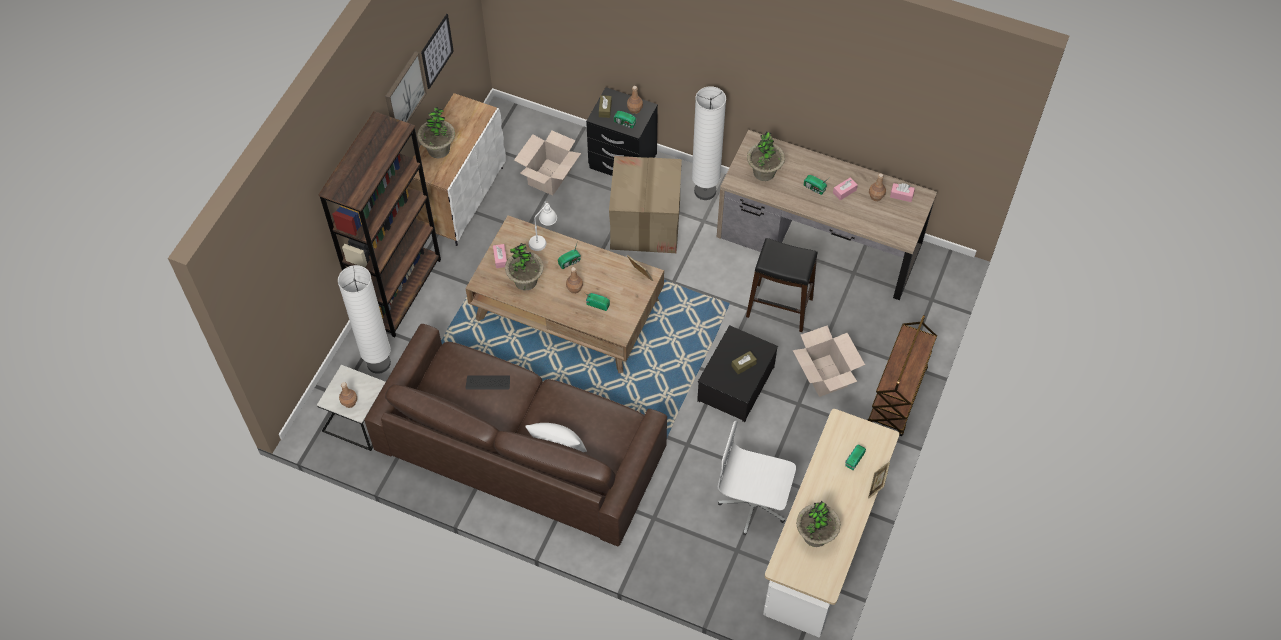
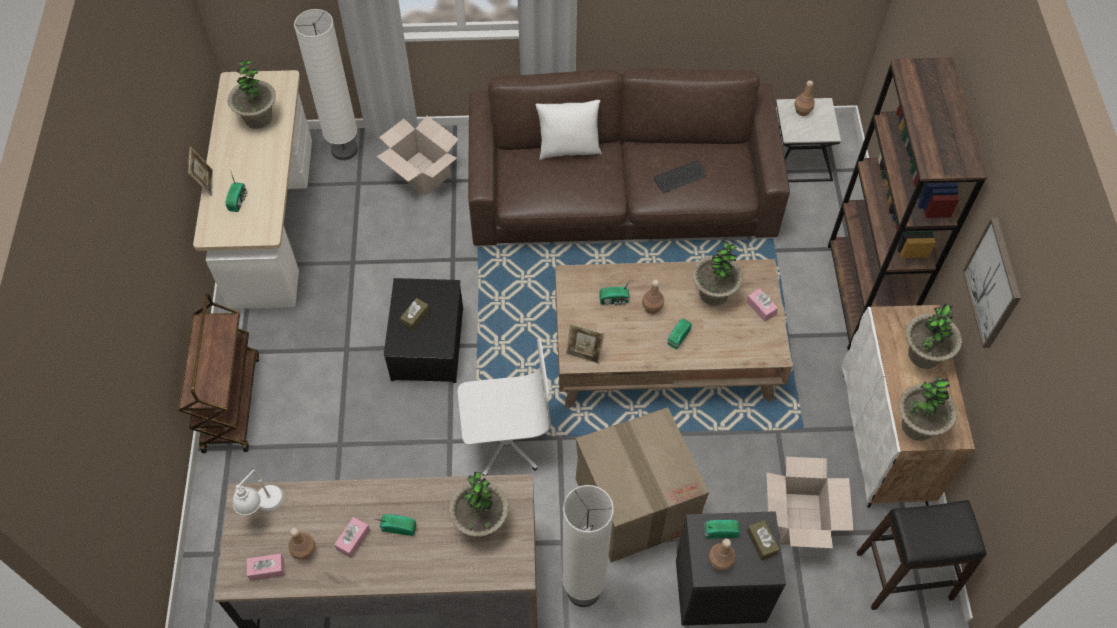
camera: 155 degrees right, 0 degrees up
(379, 363) = (822, 214): white floor lamp -> white floor lamp (344, 150)
(437, 51) = (1014, 381): picture -> none
(476, 115) = (917, 426): none -> potted plant
(543, 238) = (728, 353): white table lamp -> white table lamp (263, 509)
(753, 504) = (358, 229): white office chair -> white office chair (505, 440)
(779, 307) = (413, 458): black stool -> black stool (904, 575)
(824, 375) = (327, 394): cardboard box -> cardboard box (422, 173)

